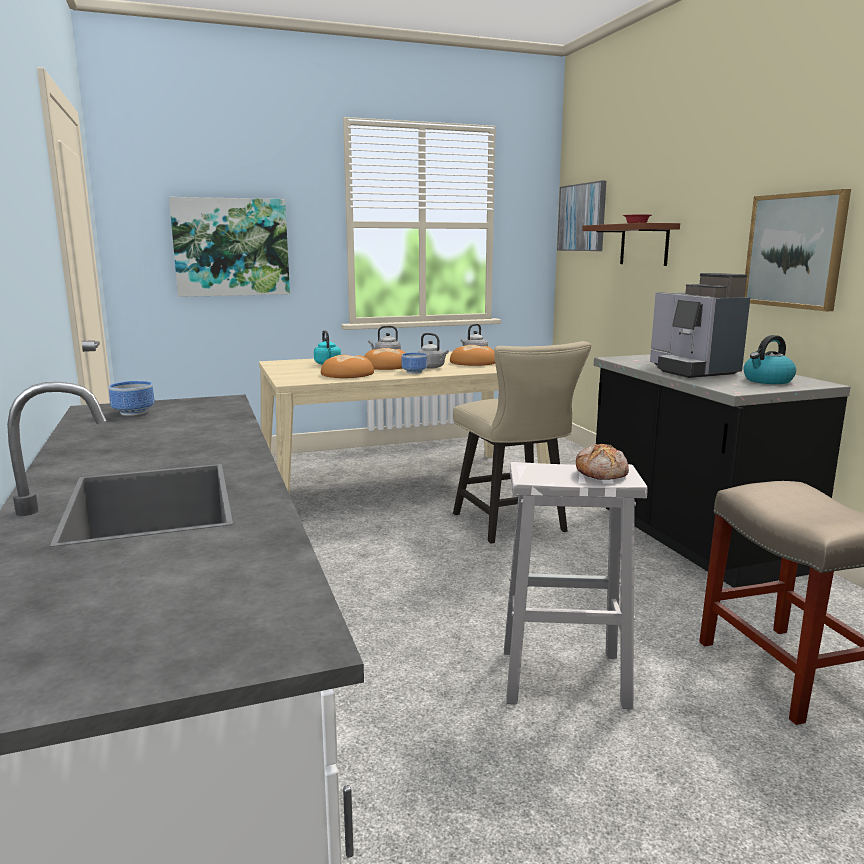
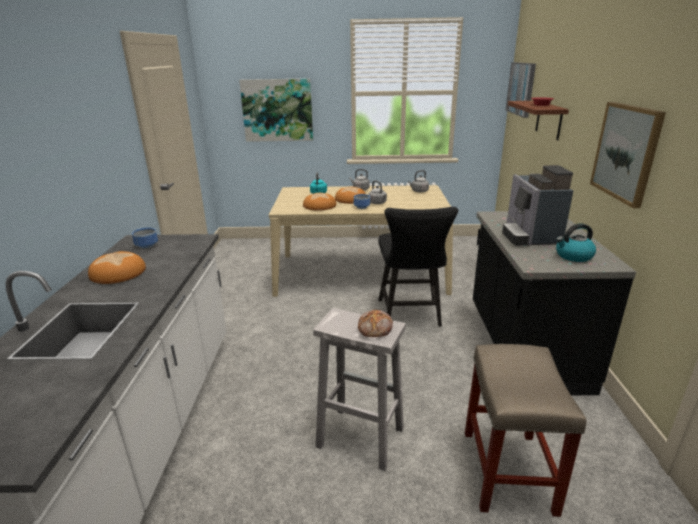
camera: 20 degrees right, 10 degrees up
(474, 362) = (410, 200): bread -> bread (119, 273)
(514, 525) = (410, 315): beige chair -> black chair

